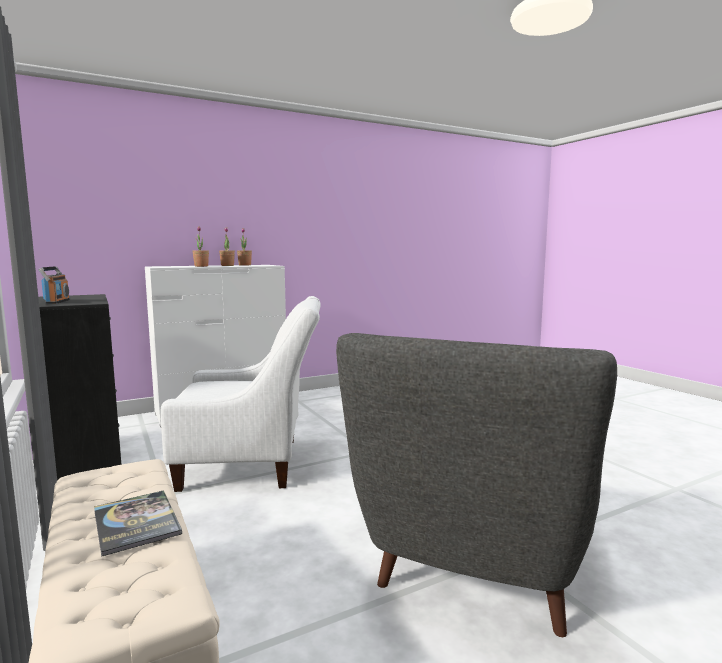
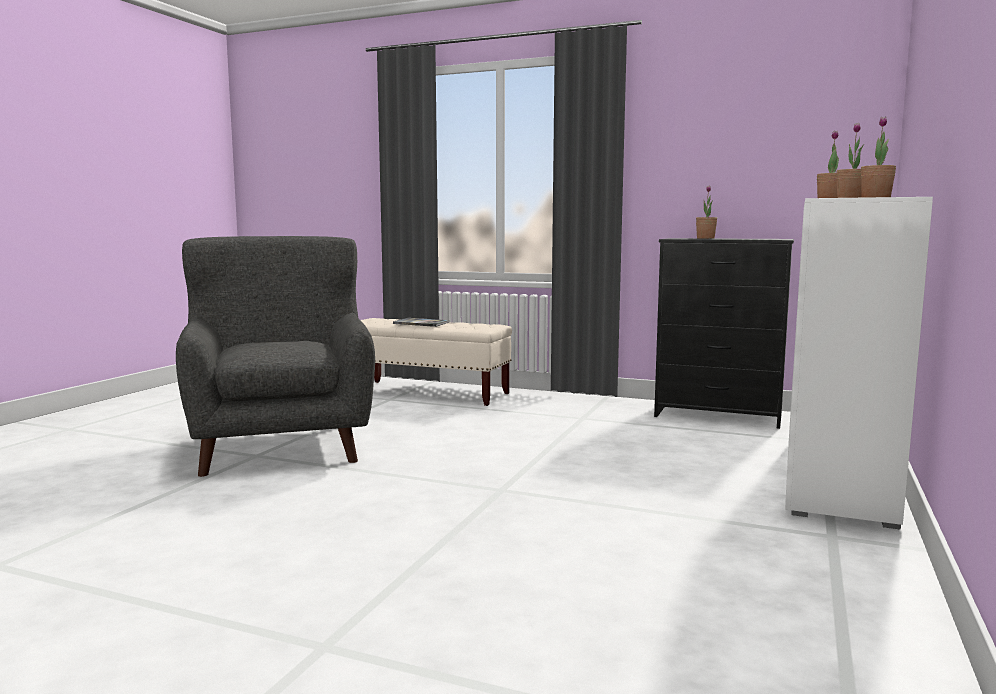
camera: 140 degrees right, 0 degrees up
(57, 302) = (705, 238): radio -> potted plant
(253, 463) = (587, 447): white armchair -> none

